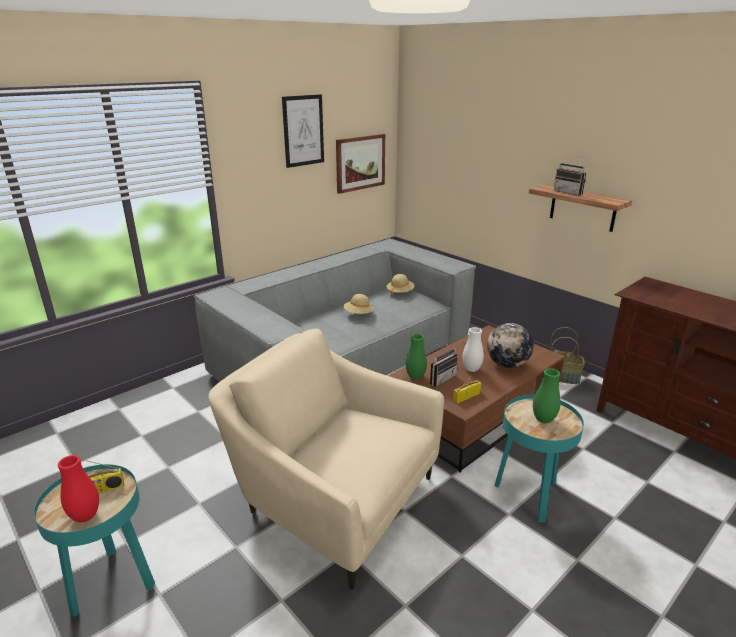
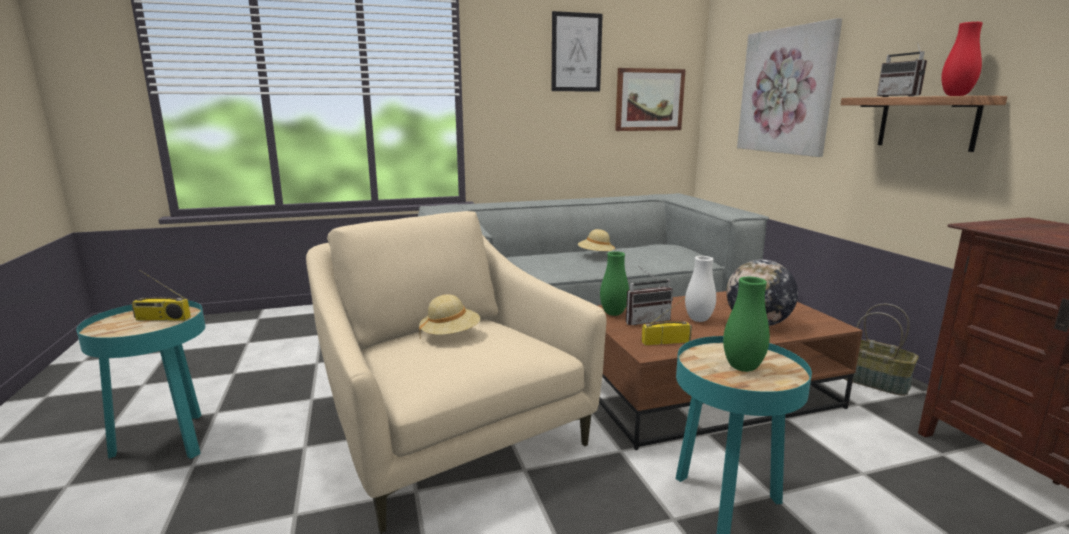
camera: 25 degrees right, 10 degrees down
(85, 516) = (122, 332): red vase -> red vase (956, 95)
(400, 292) = (666, 246): beige hat -> beige hat (450, 335)
(475, 165) = (785, 91): none -> picture

